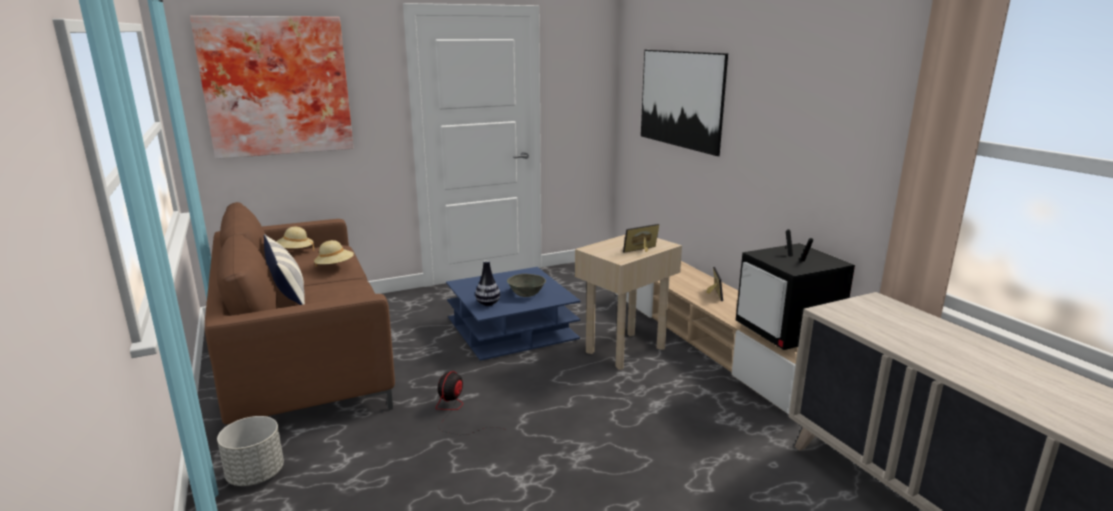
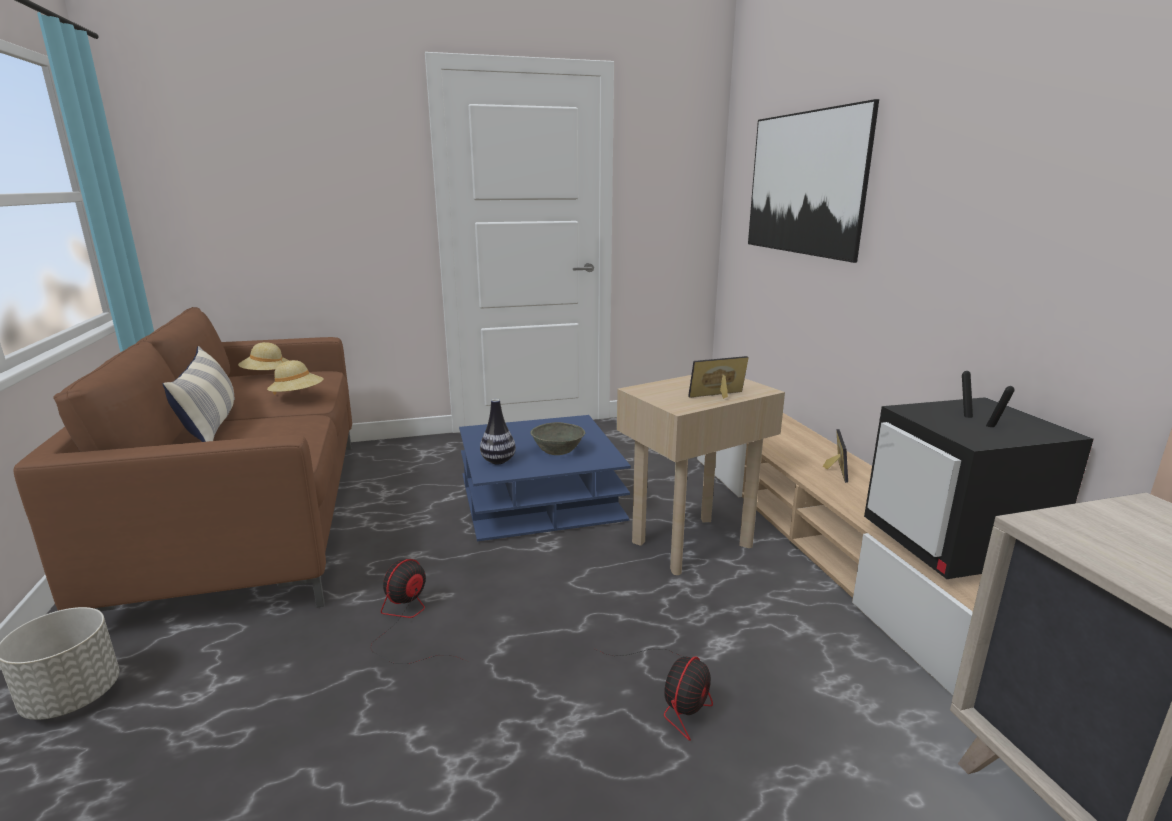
camera: 10 degrees right, 0 degrees up
(277, 86) = (257, 160): picture -> none
(637, 433) = (675, 695): none -> fan

